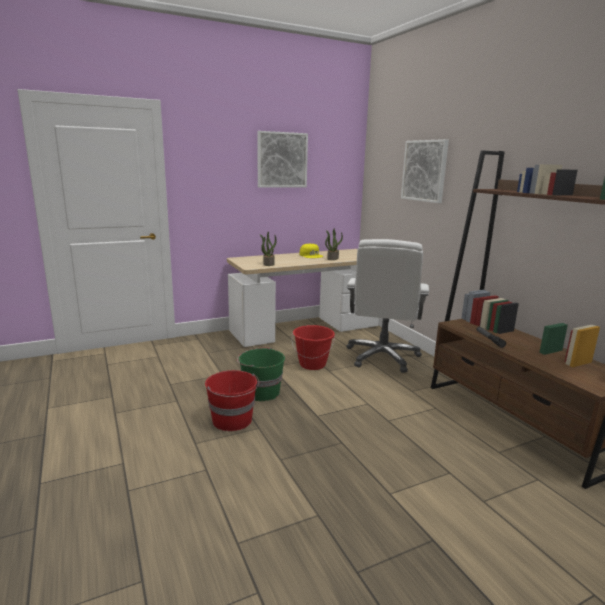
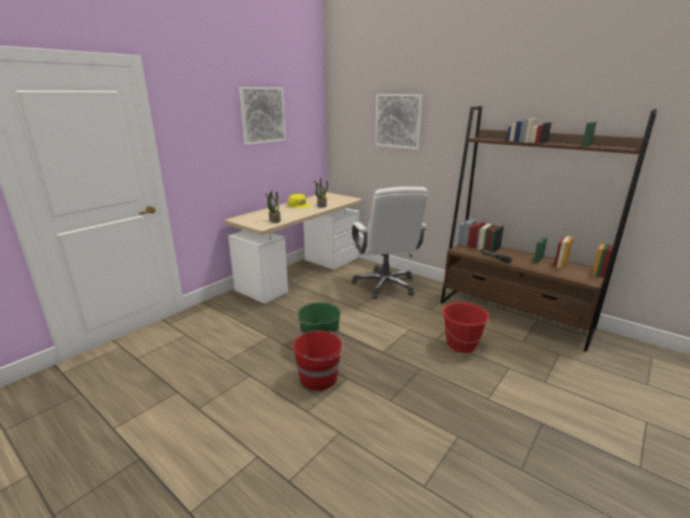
camera: 25 degrees left, 5 degrees up
(312, 364) = (338, 305): red bucket -> red bucket (461, 345)

